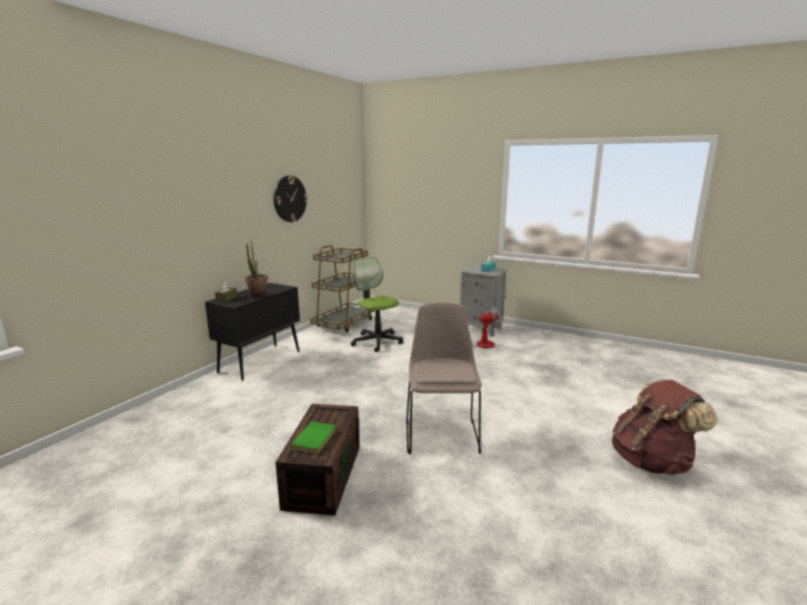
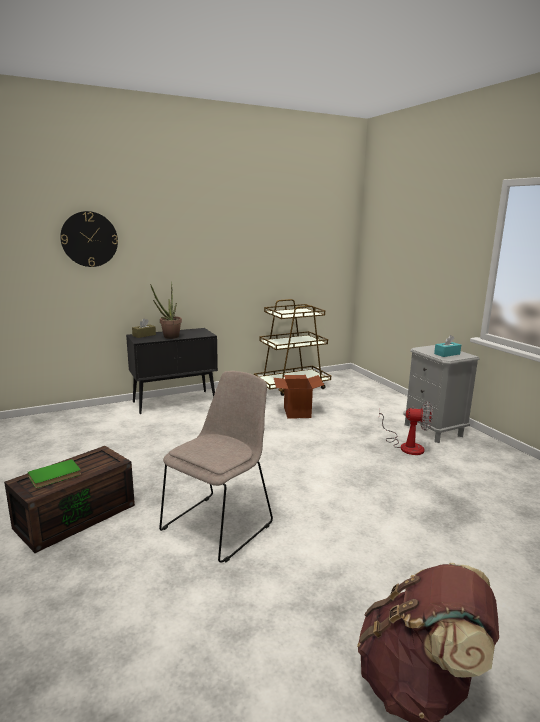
camera: 35 degrees right, 0 degrees up
(290, 199) = (241, 246): wall clock -> wall clock (89, 239)
(377, 341) = (297, 412): office chair -> cardboard box

